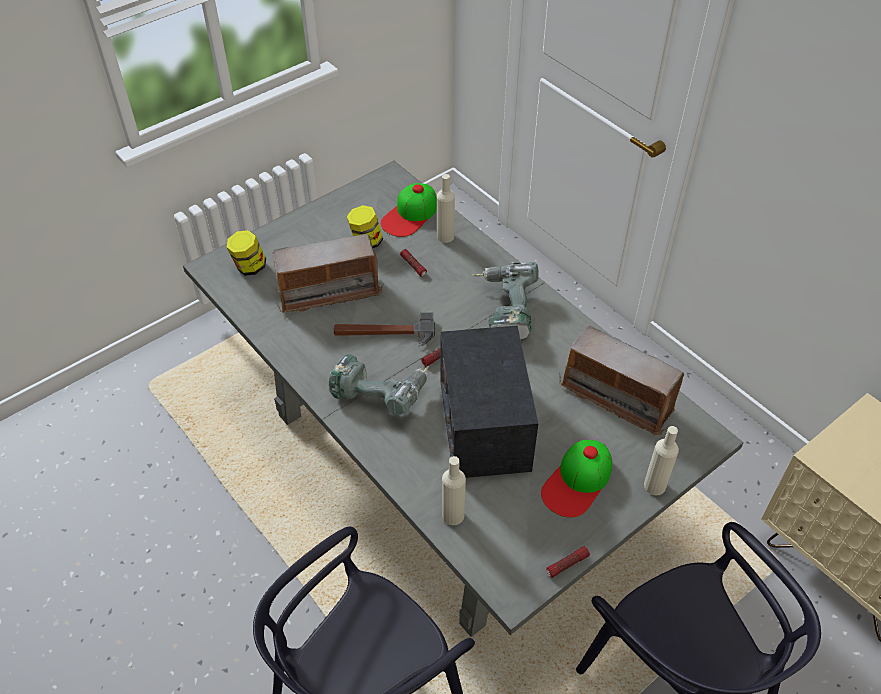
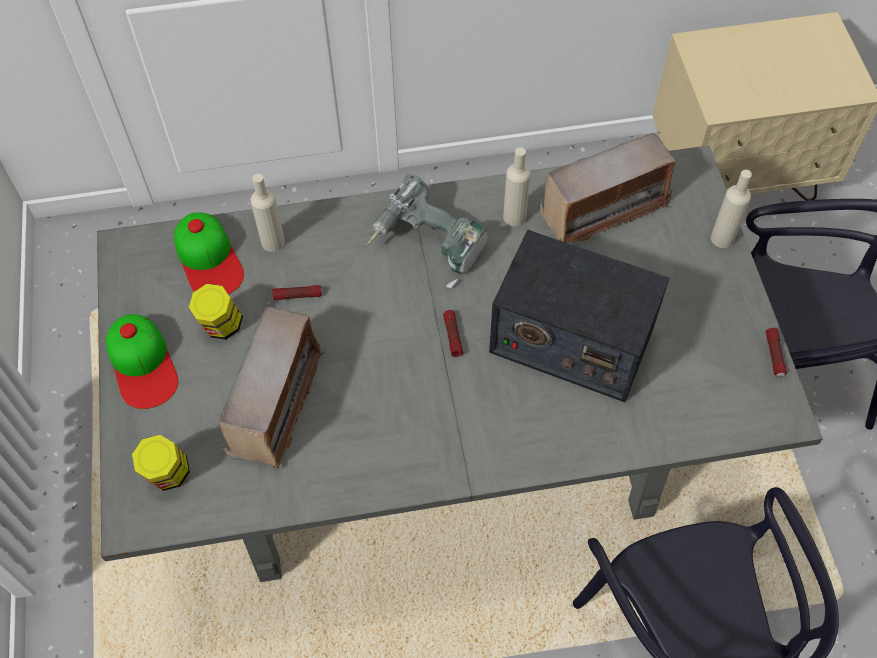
camera: 60 degrees left, 10 degrees up
(380, 393) = (470, 417): power drill -> none
(384, 333) = (383, 373): hammer -> none
(453, 515) = (670, 424): beige bottle -> beige bottle (514, 217)
(577, 481) = (685, 296): cap -> cap (143, 364)

